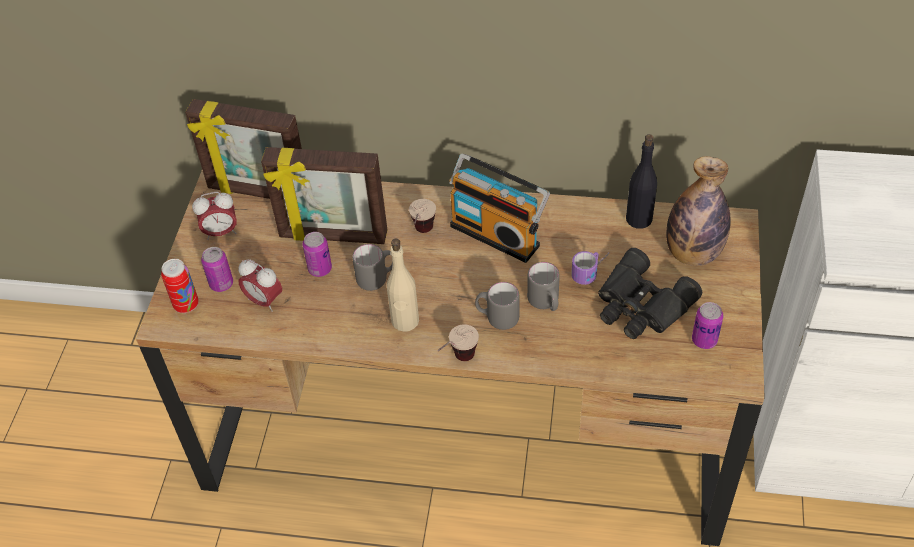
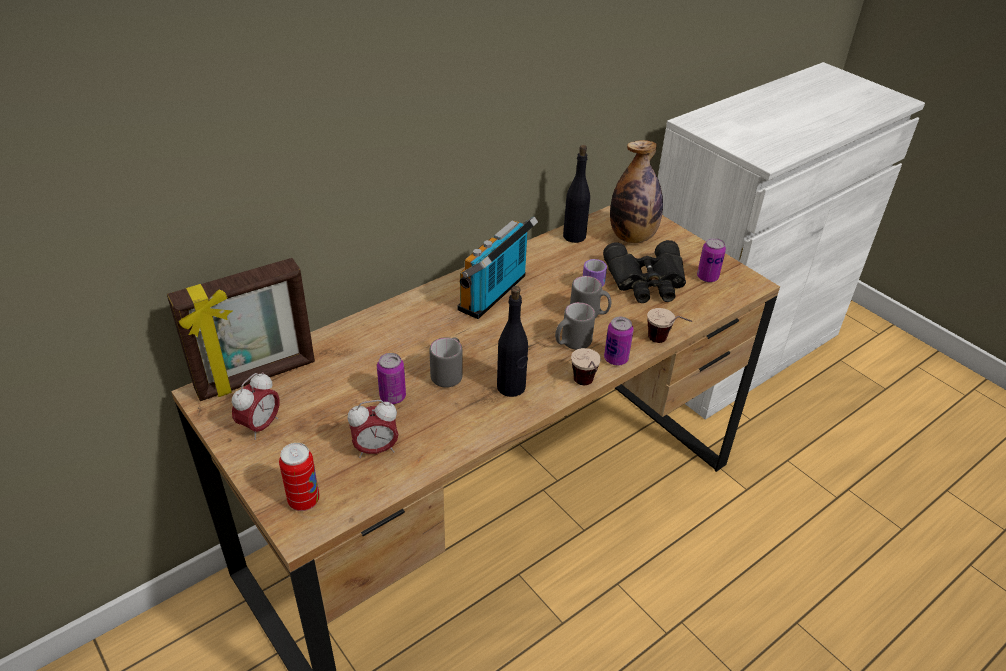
camera: 50 degrees left, 10 degrees down
(221, 284) = (317, 463): can -> can (616, 359)
(333, 236) = (371, 368): picture frame -> none
(405, 321) = (511, 387): beige bottle -> black bottle
(422, 235) = (442, 326): cup -> cup (665, 343)
(497, 233) = (496, 294): radio -> radio turned 135 degrees clockwise

